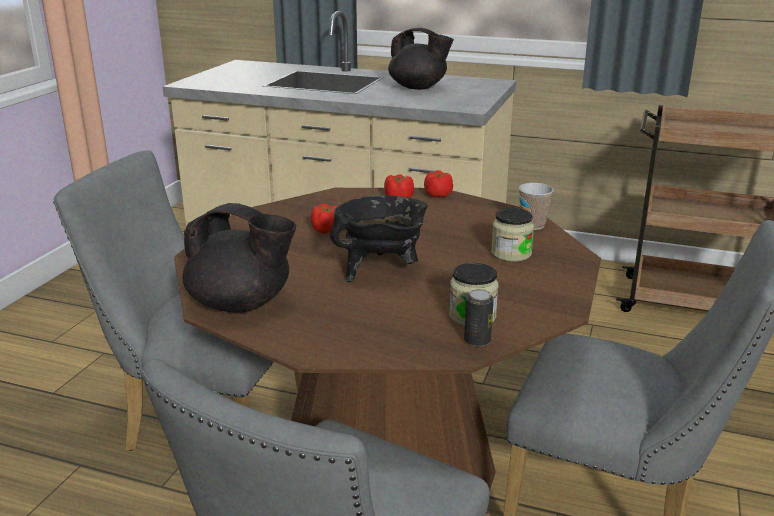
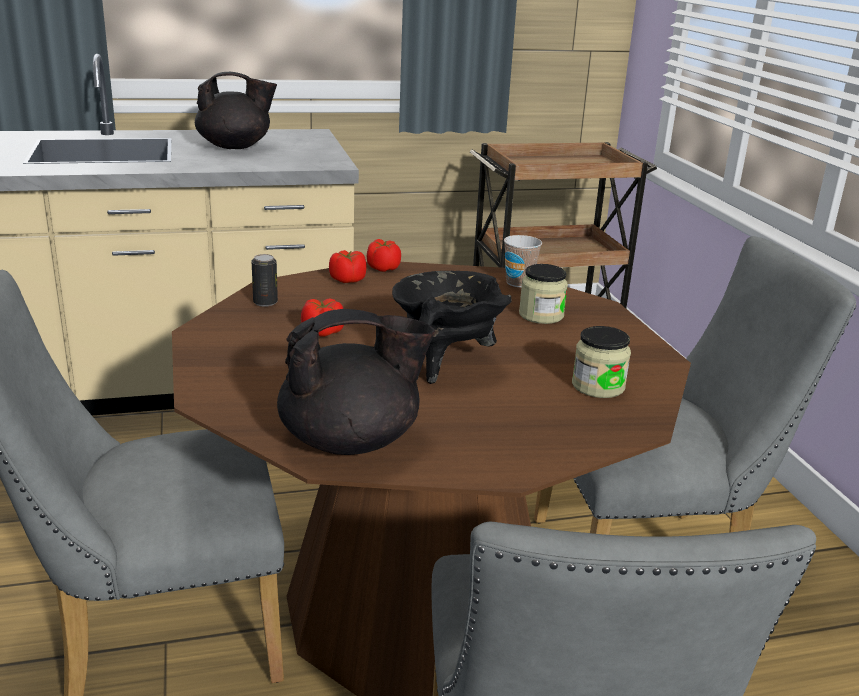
camera: 35 degrees left, 0 degrees up
(477, 341) = (636, 409): can -> can (265, 302)

